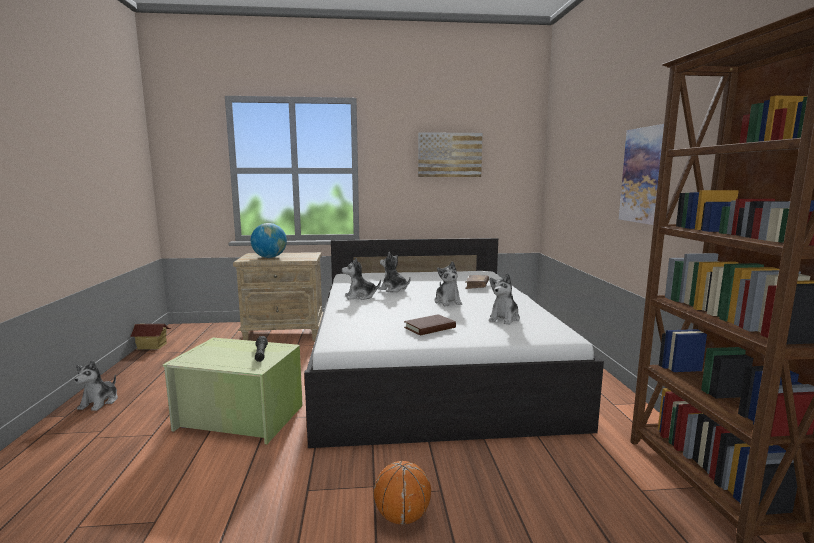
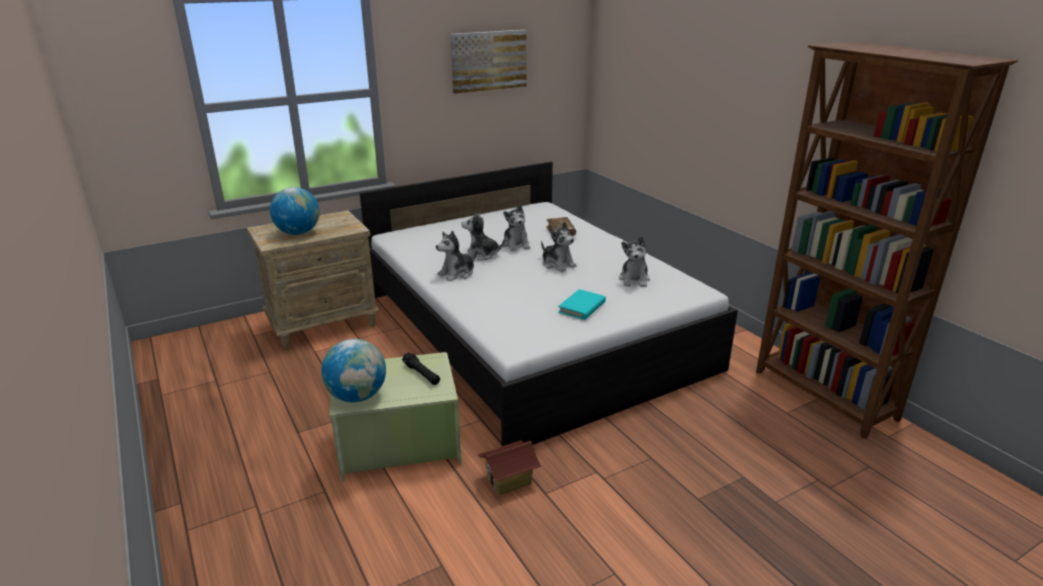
camera: 25 degrees left, 15 degrees up
(100, 402) = (201, 474): plush toy -> plush toy (516, 244)
(152, 346) = (158, 382): toy house -> toy house (509, 480)
(197, 357) = (357, 396): none -> globe
(402, 517) = (641, 489): basketball -> none
(430, 328) = (582, 307): brown book -> turquoise book
(647, 175) = (750, 116): picture -> none

